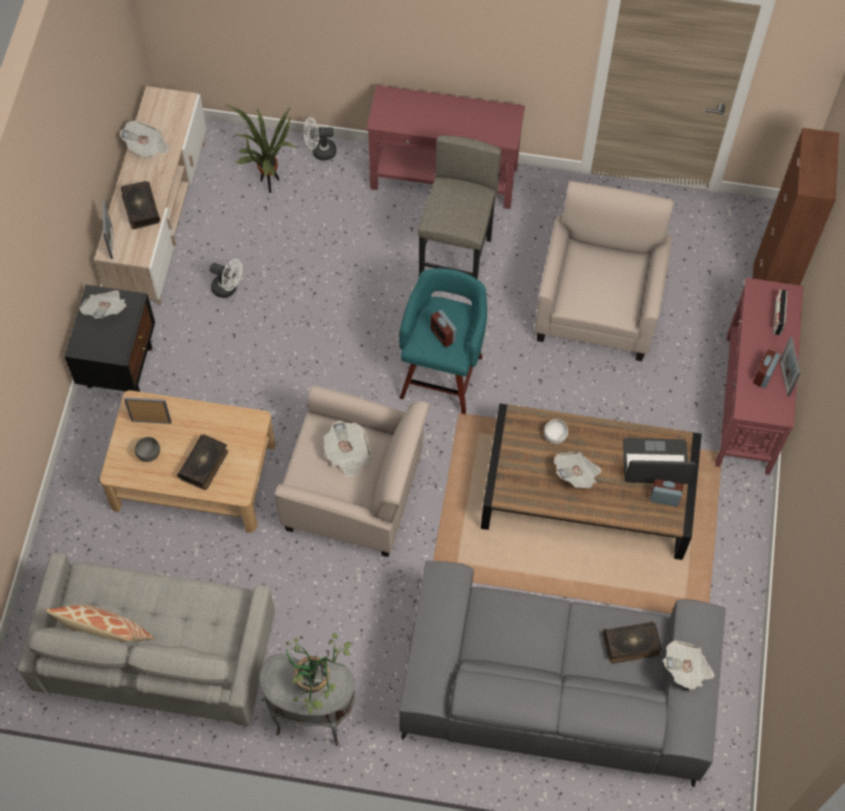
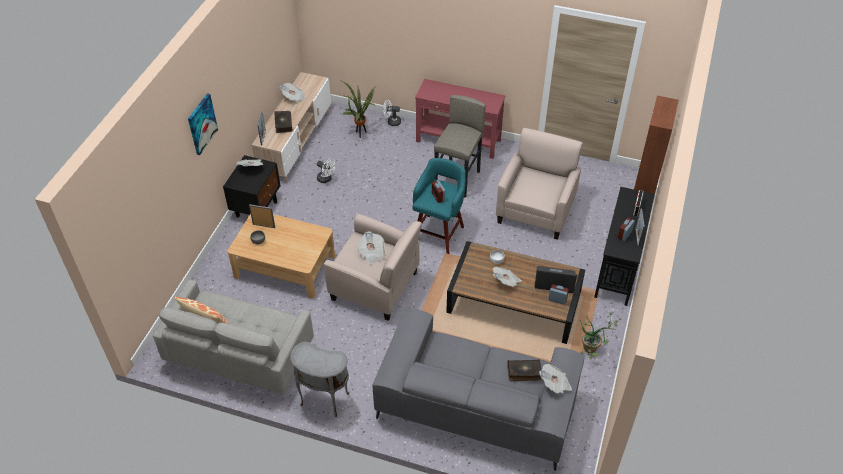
camera: 10 degrees right, 15 degrees down
(25, 286) = (202, 124): none -> picture
(204, 465) = (288, 250): book -> none
(318, 686) = (324, 361): potted plant -> potted plant (592, 350)
(747, 403) = (618, 268): red console table -> black console table

